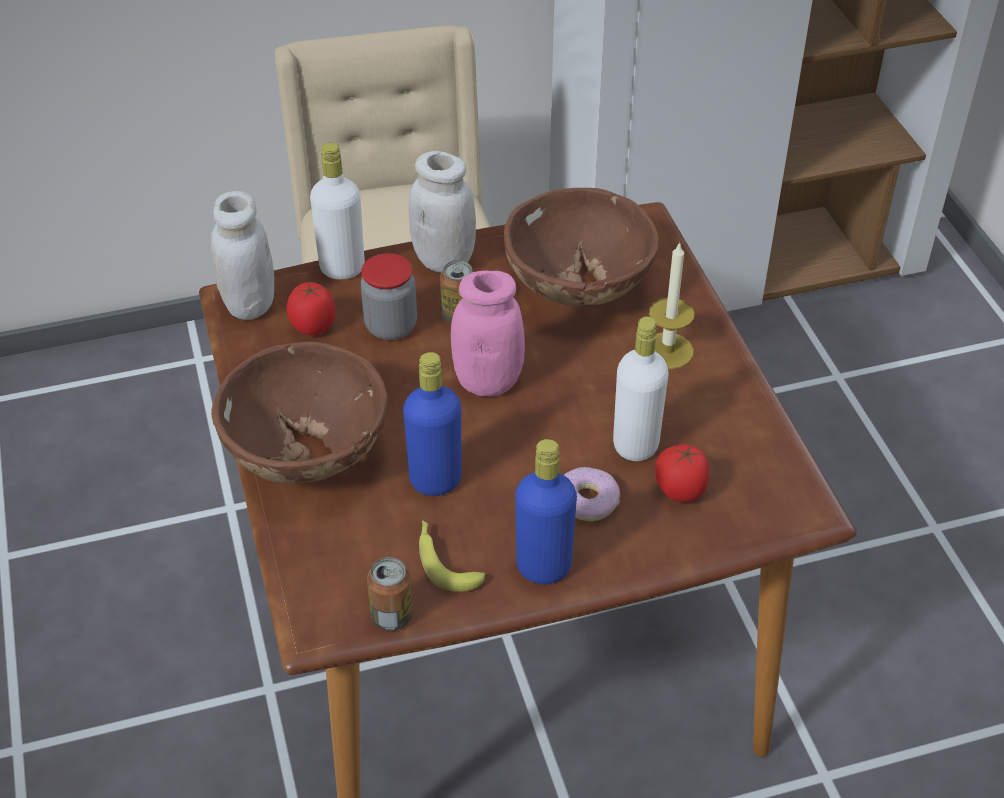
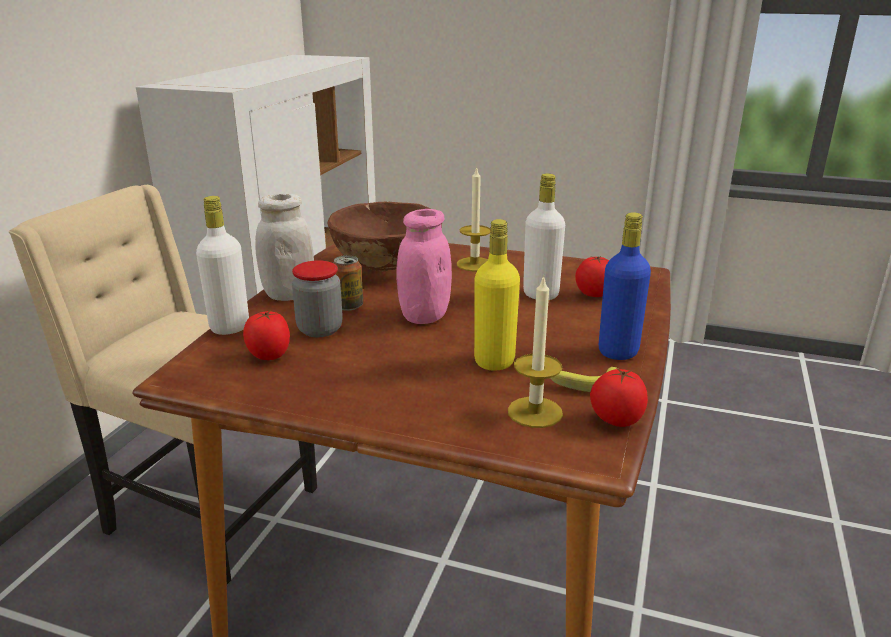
camera: 55 degrees left, 20 degrees down
(249, 304) = (196, 373): white jar -> none
(307, 457) = (404, 402): brown bowl -> none
(361, 552) = (535, 412): none -> candle
(391, 616) = (615, 421): can -> tomato
(435, 480) = (494, 361): blue bottle -> yellow bottle
(587, 500) = (572, 321): donut -> none

